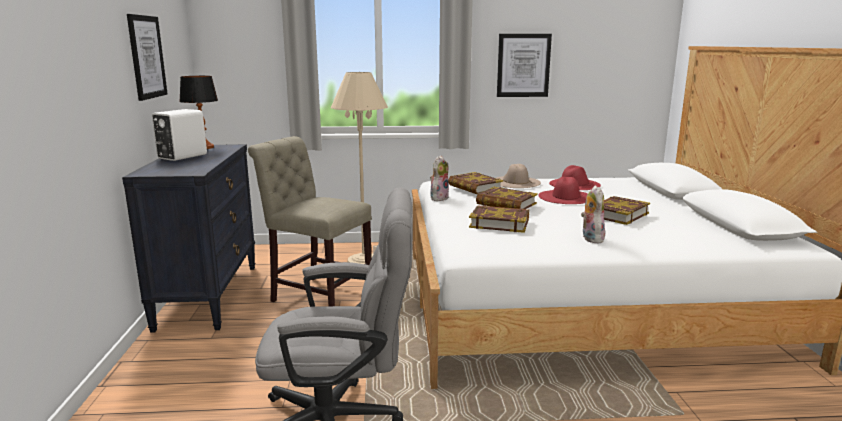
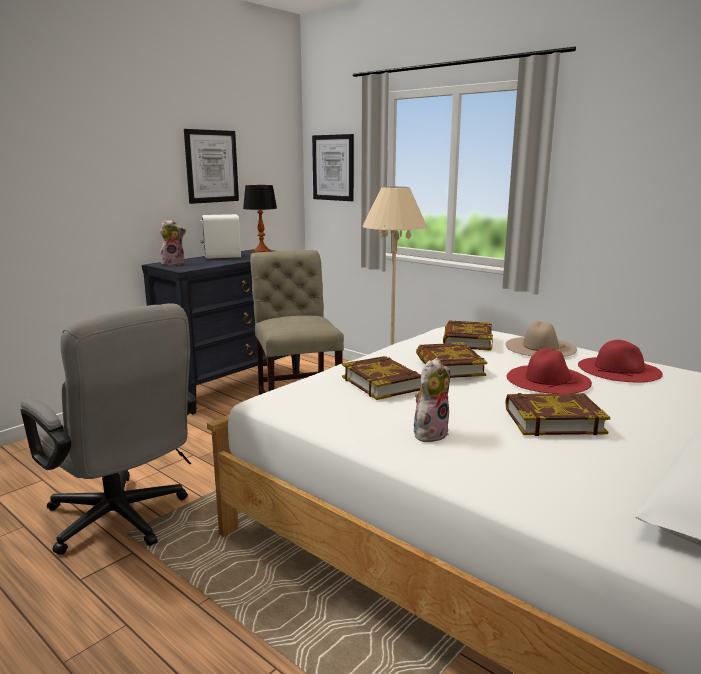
camera: 45 degrees right, 0 degrees up
(439, 198) = (407, 342): plush toy -> plush toy (174, 263)
(523, 65) = (634, 186): picture -> picture (333, 167)

